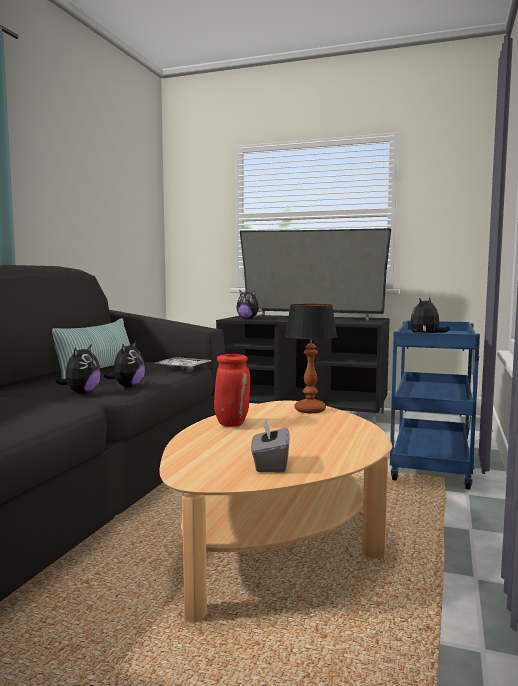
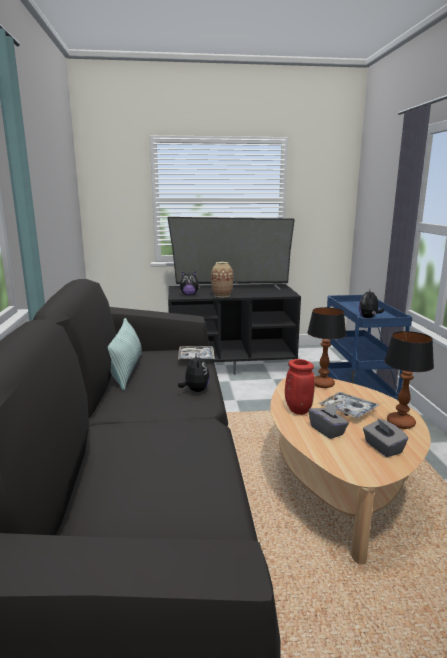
camera: 25 degrees left, 10 degrees up
(82, 393) = (178, 407): plush toy -> none
(231, 442) = (327, 430): none -> grey tissue box
(283, 320) = (222, 295): none -> vase
(295, 432) = (348, 410): none -> tray
(344, 451) = (401, 423): none -> table lamp

